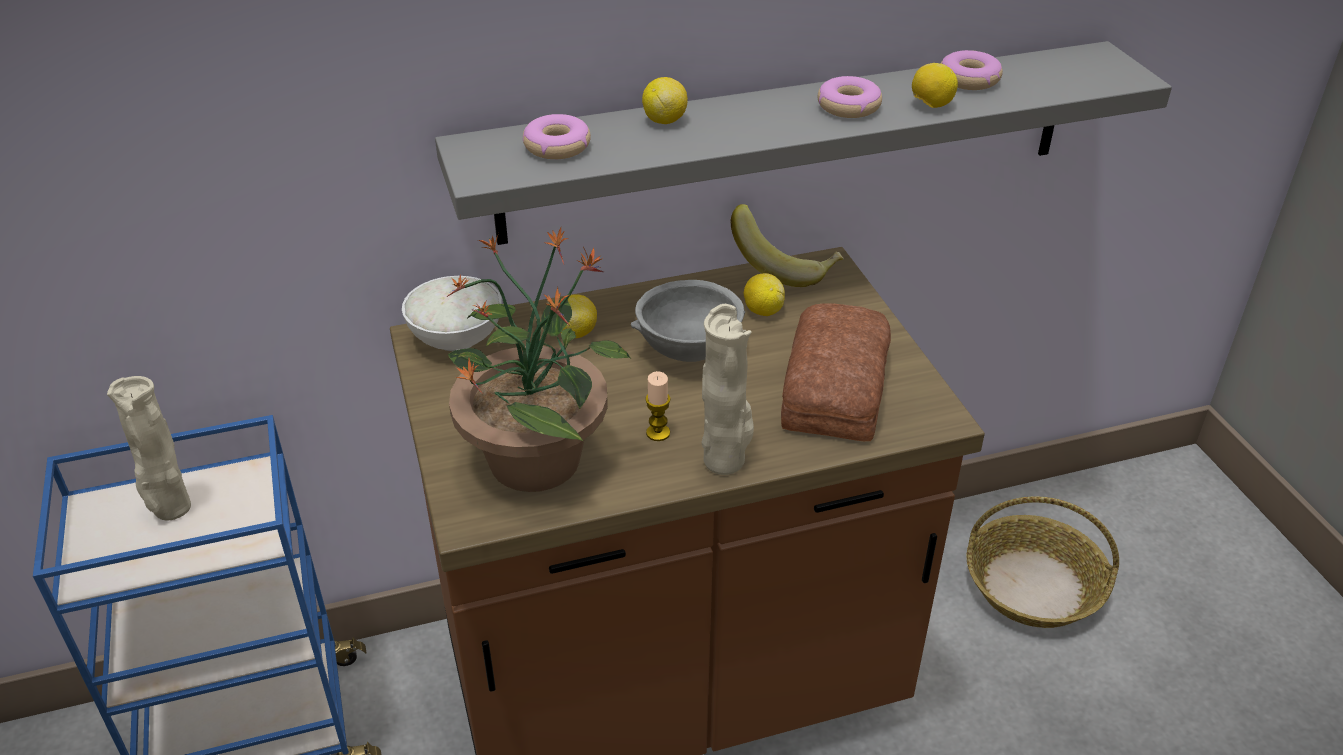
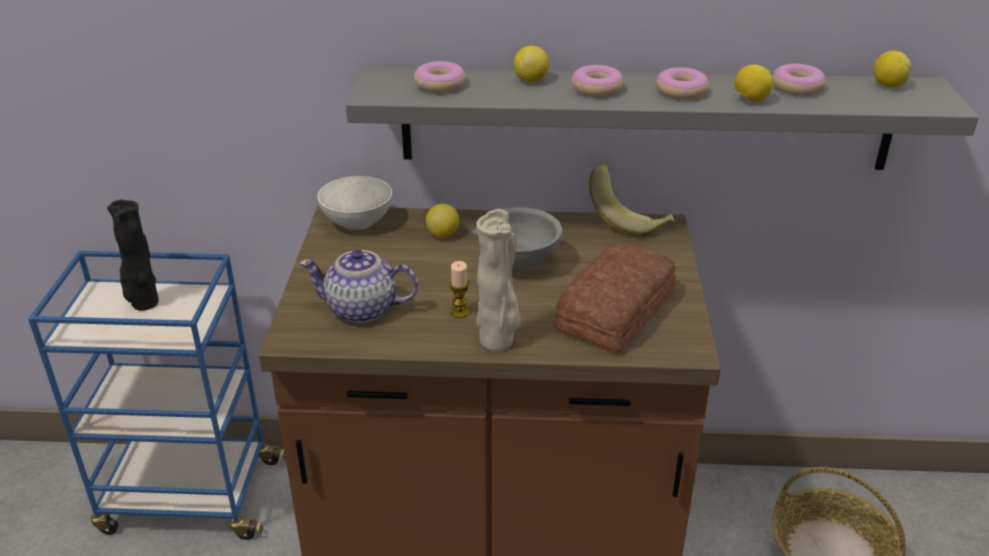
camera: 20 degrees right, 5 degrees down
(171, 510) = (144, 304): beige vase -> black vase
(536, 458) = (362, 309): potted plant -> teapot
(750, 119) = (596, 89): none -> donut
(763, 311) = (592, 247): lemon -> lemon (888, 85)

